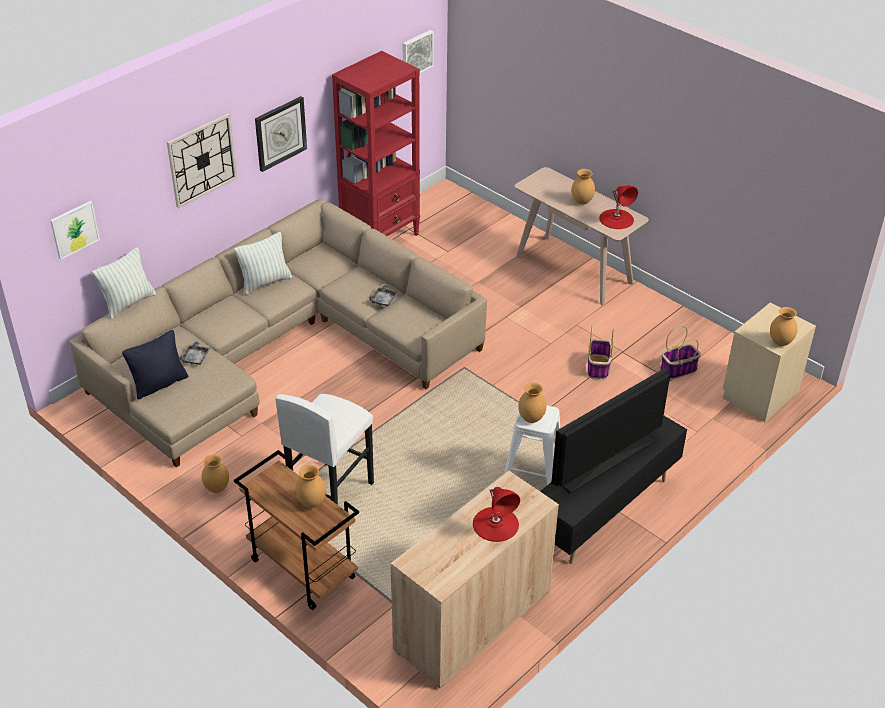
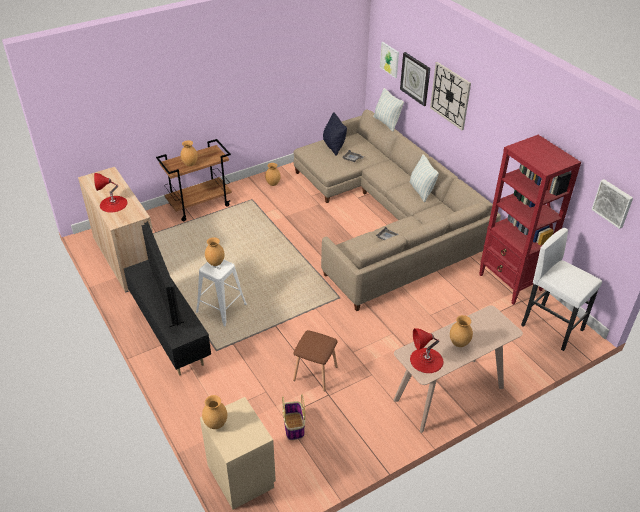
camera: 105 degrees right, 0 degrees up
(280, 133) = (496, 135): wall clock -> wall clock (415, 78)
(330, 494) = (248, 221): white stool -> white stool (552, 327)
(598, 367) = (314, 373): basket -> brown stool

